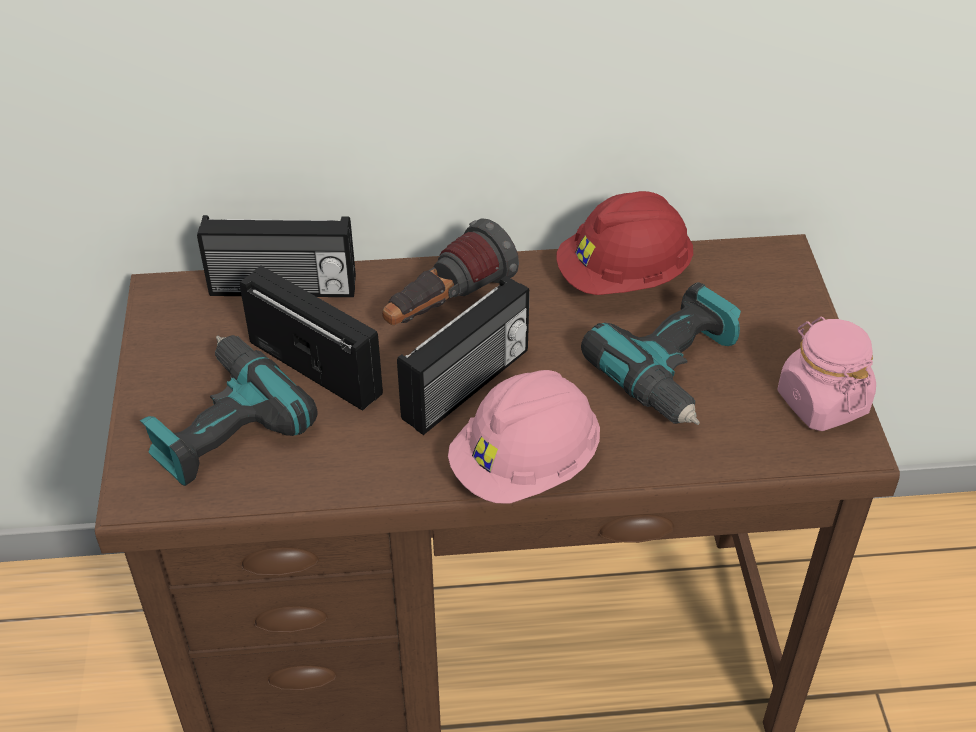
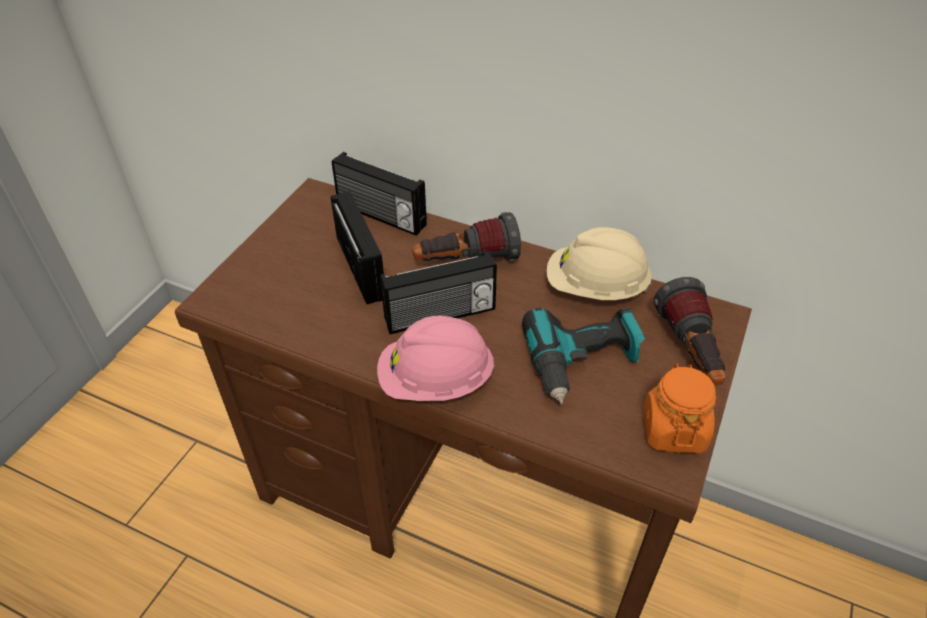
camera: 30 degrees right, 0 degrees up
(221, 424) = (284, 279): power drill -> none
(623, 277) = (595, 288): red hard hat -> beige hard hat
(779, 310) = (690, 352): none -> flashlight
(821, 402) = (673, 429): pink jar -> orange jar

